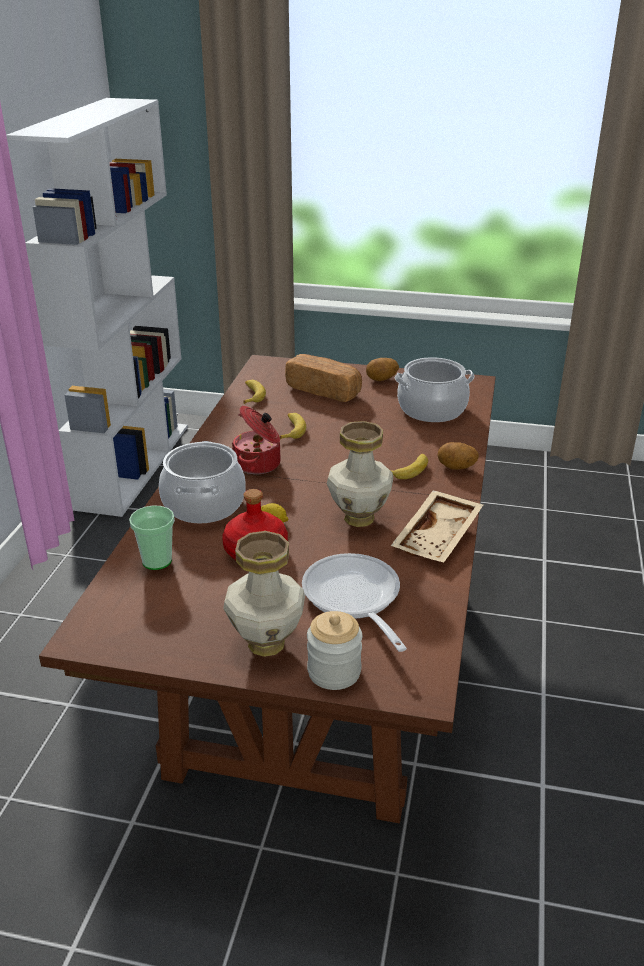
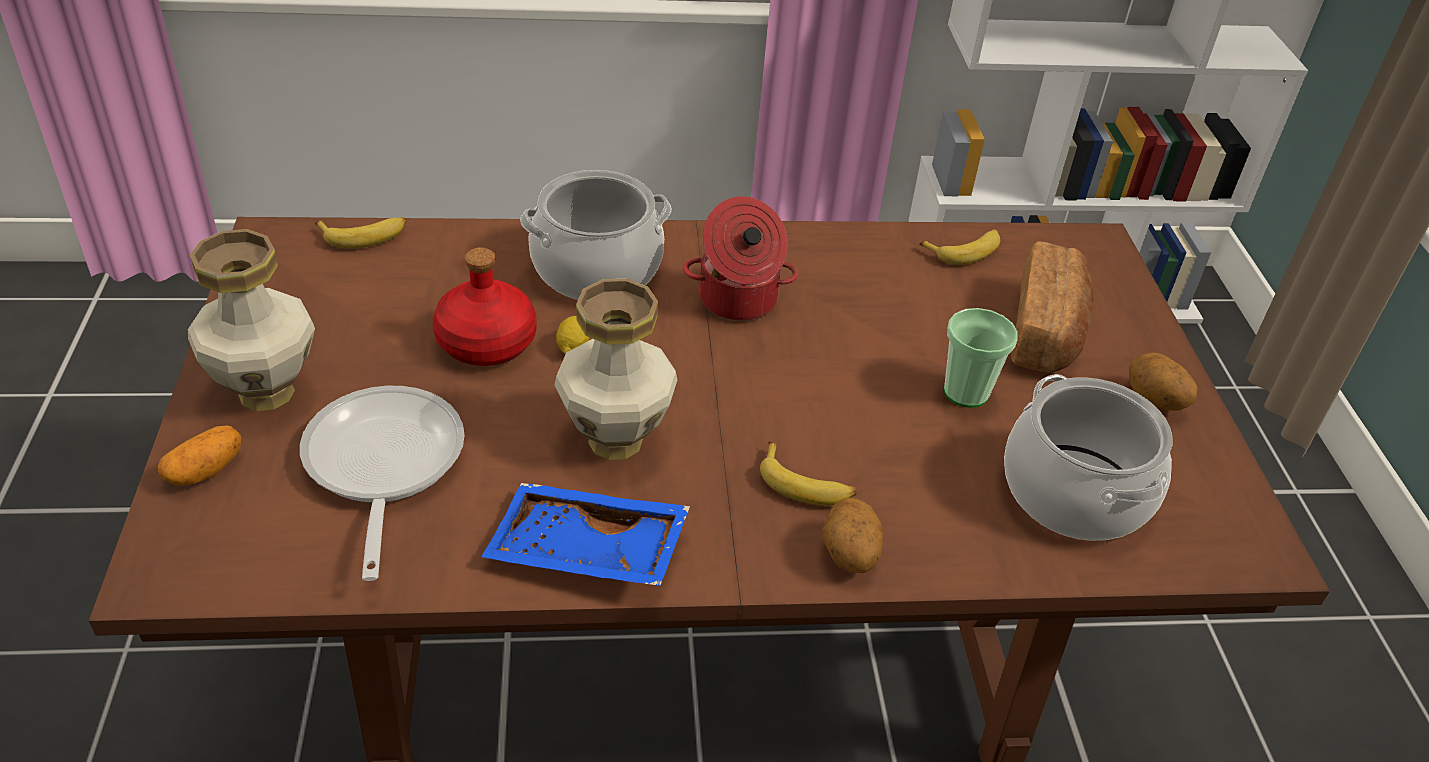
camera: 70 degrees right, 10 degrees up
(157, 561) = (441, 258): cup -> cup (966, 392)
(291, 430) = (870, 316): banana -> banana (364, 236)
(334, 672) = (205, 470): jar -> potato
(354, 599) = (382, 466): frying pan -> frying pan turned 60 degrees counterclockwise
(439, 537) = (586, 553): beige tray -> blue tray

